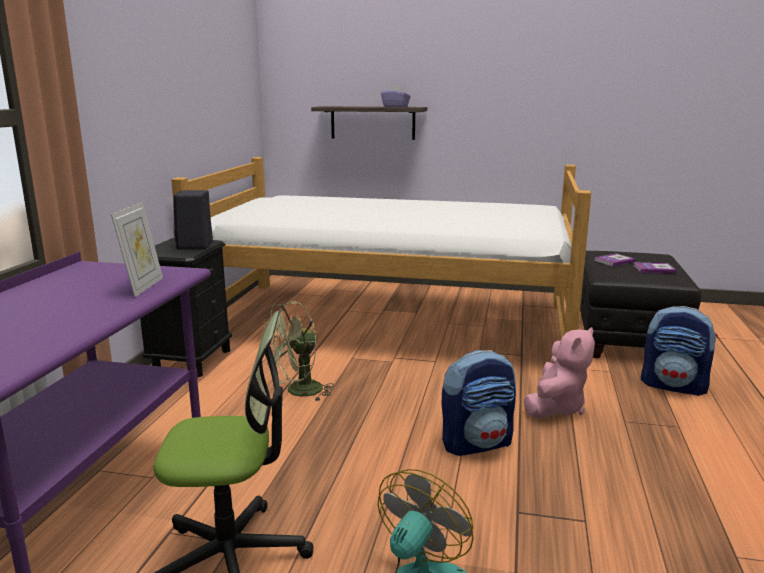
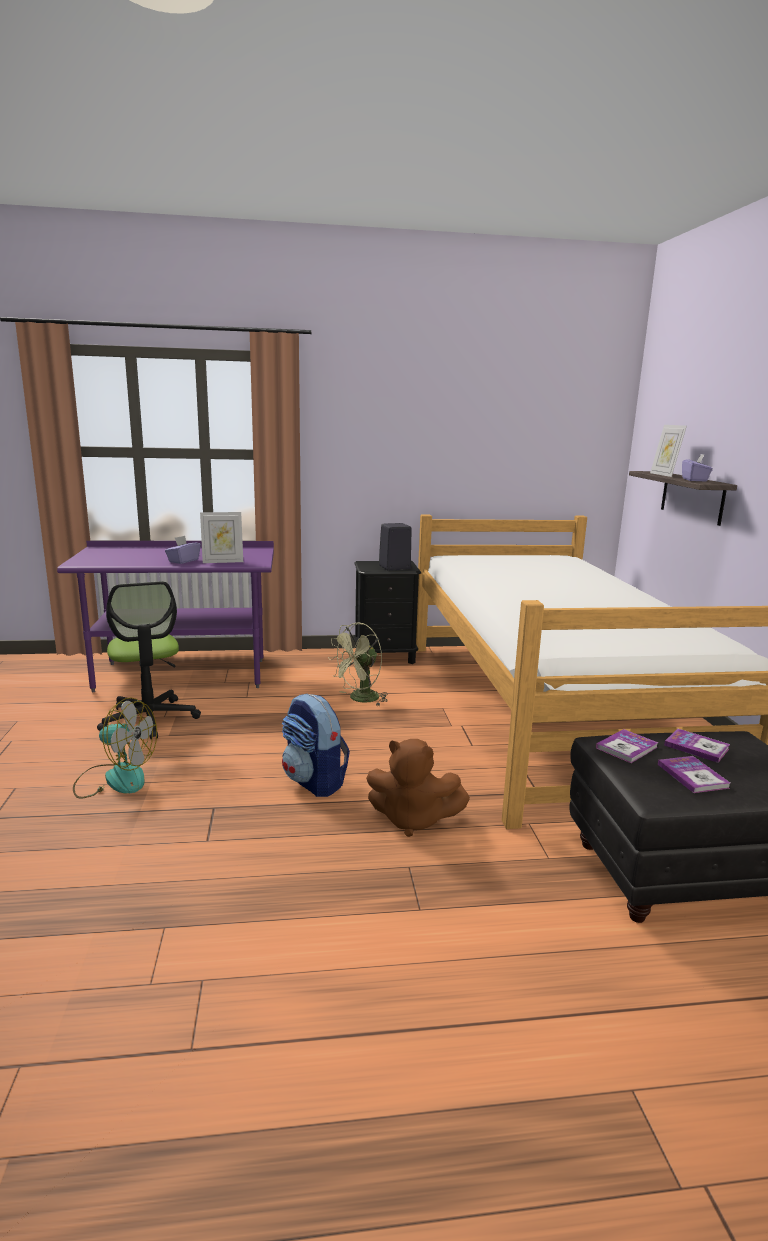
camera: 70 degrees right, 0 degrees up
(98, 307) = (183, 561): none -> purple tissue box
(298, 392) = (360, 699): green fan -> green fan turned 75 degrees counterclockwise
(353, 106) = (664, 475): none -> picture frame
(556, 408) = (412, 820): pink plush toy -> brown plush toy
(617, 273) = (626, 747): none -> book
(674, 386) = (546, 914): backpack -> none

